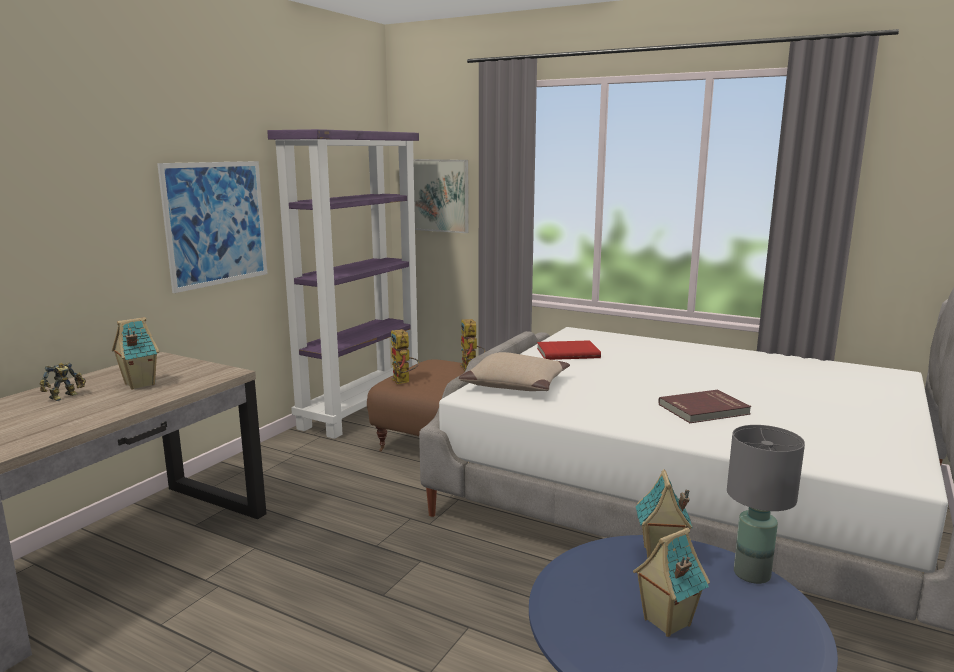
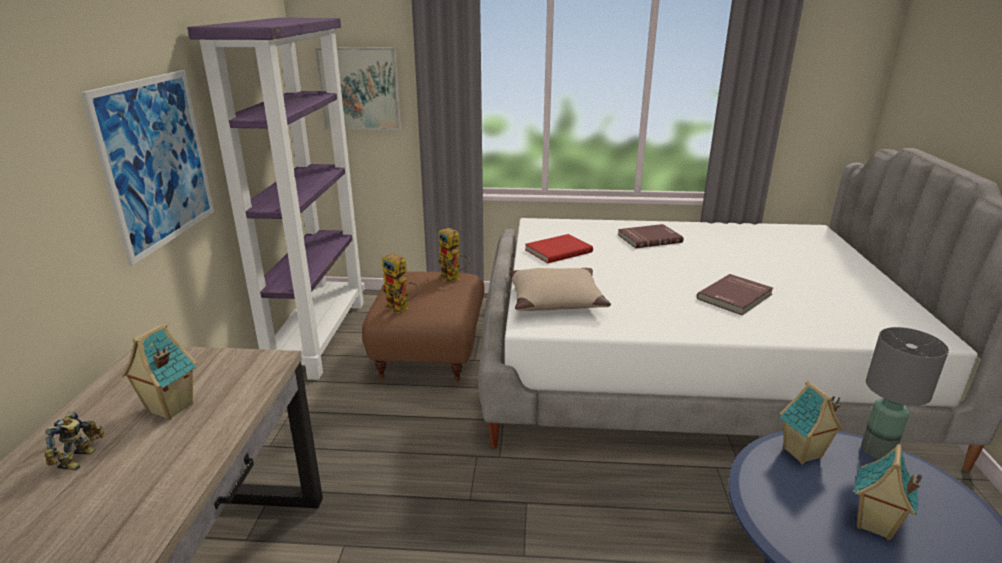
camera: 25 degrees left, 10 degrees up
(676, 356) = (649, 238): none -> red book

